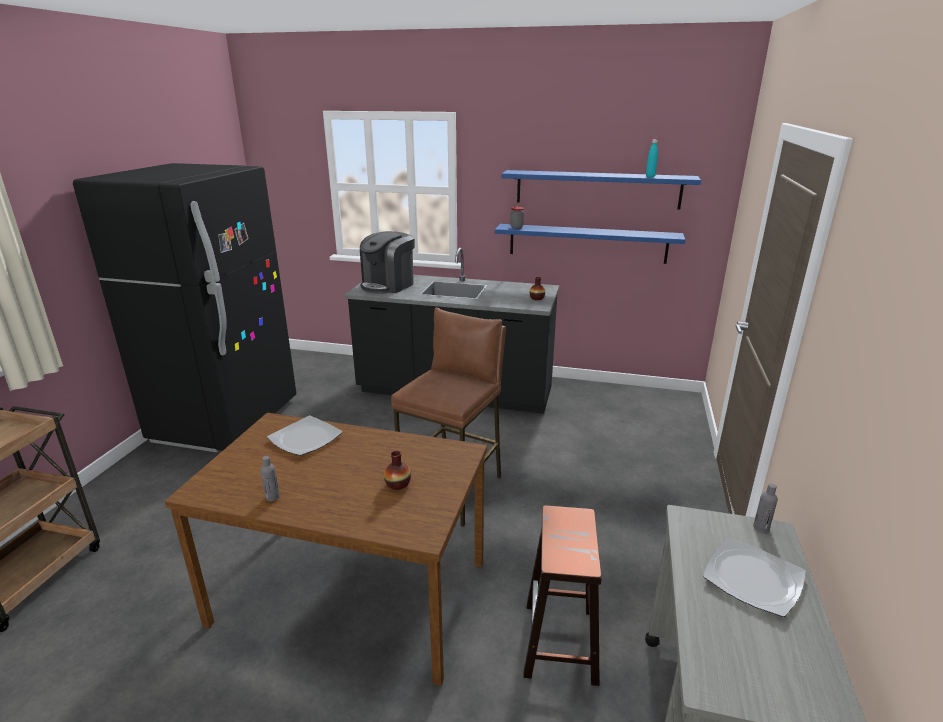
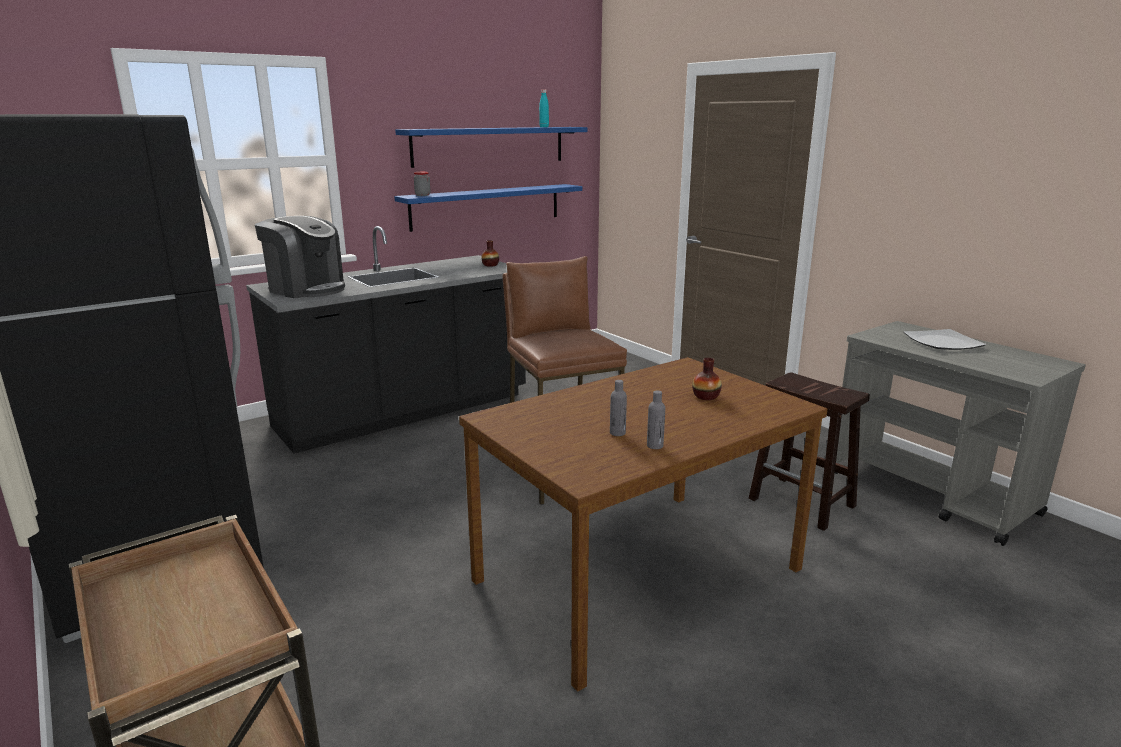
camera: 50 degrees left, 5 degrees down
(304, 438) = (557, 411): plate -> none
(388, 285) = (306, 289): coffee machine -> coffee machine turned 45 degrees counterclockwise
(761, 527) = (895, 326): grey bottle -> grey bottle (617, 433)

